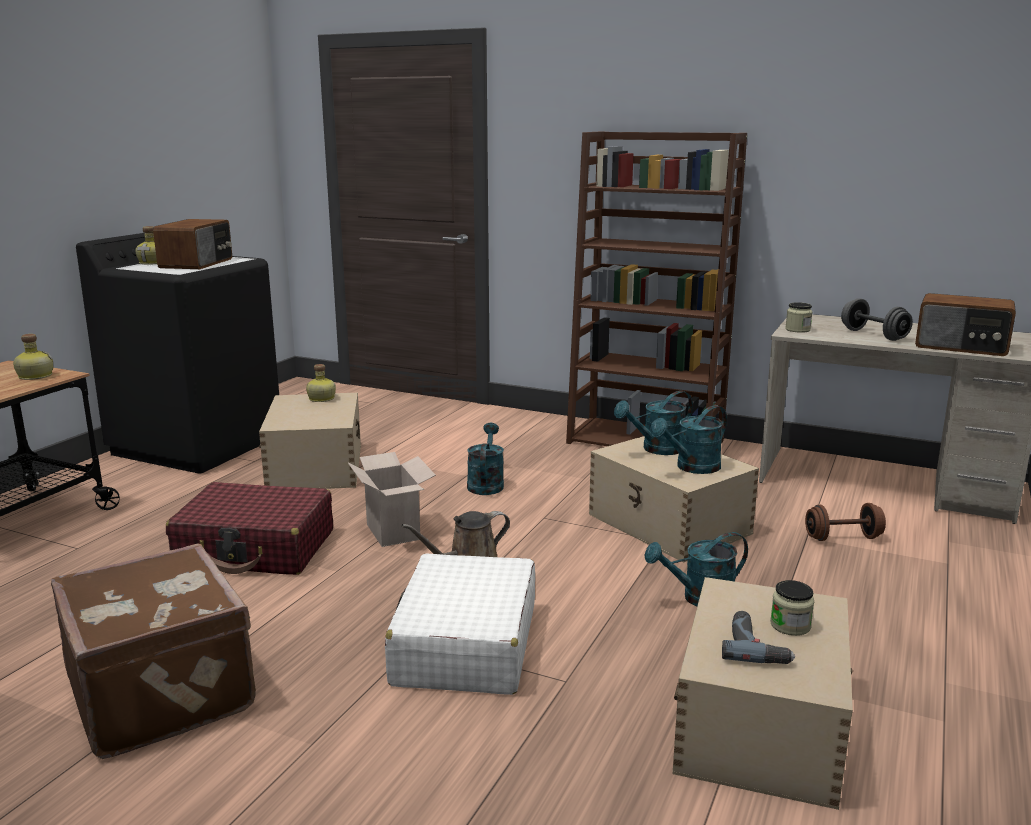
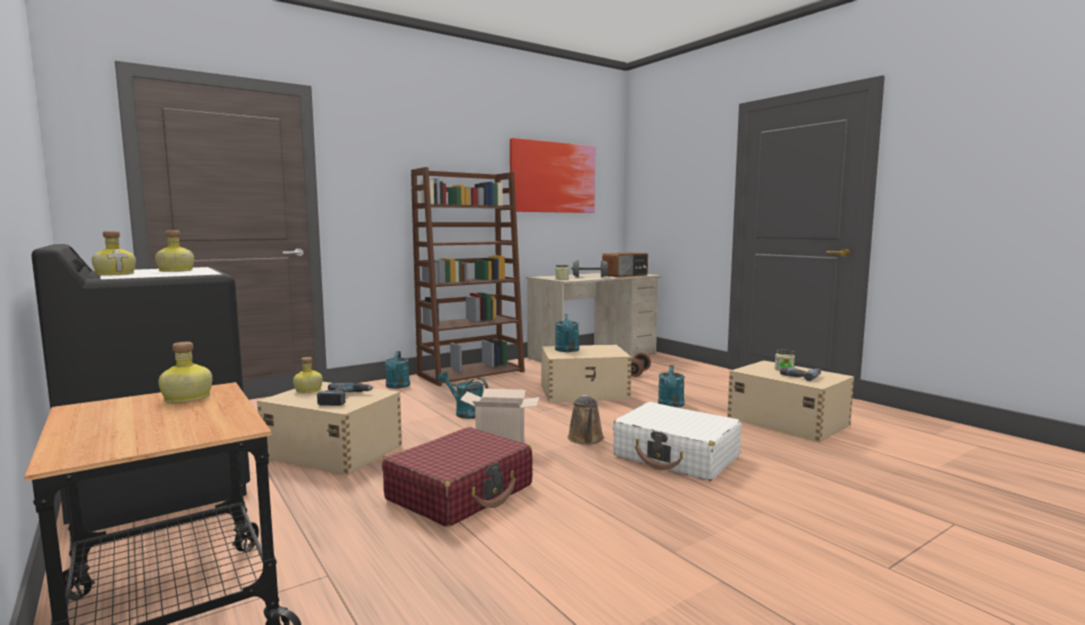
camera: 60 degrees left, 10 degrees down
(164, 691) = (667, 553): brown suitcase -> none
(198, 263) = (175, 271): radio -> bottle
(307, 416) = (344, 398): none -> power drill
(692, 468) = (601, 351): turquoise watering can -> turquoise watering can (397, 386)
(879, 132) = (552, 177): none -> picture

